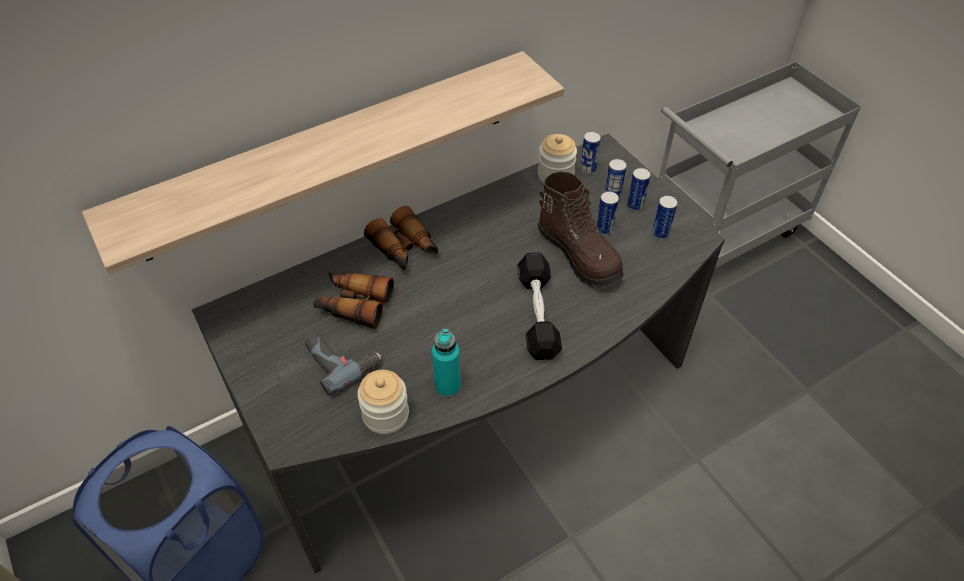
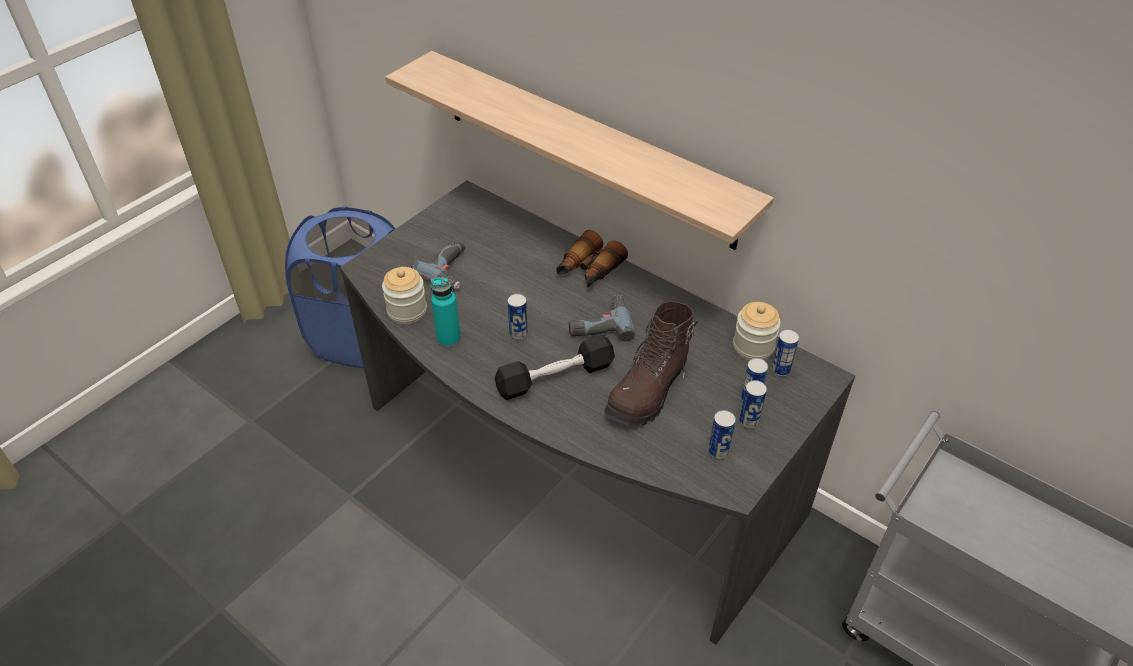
camera: 70 degrees right, 5 degrees down
(354, 304) = (510, 259): binoculars -> none
(482, 263) = (599, 323): none -> power drill
(604, 230) = (696, 403): can -> can (518, 334)

